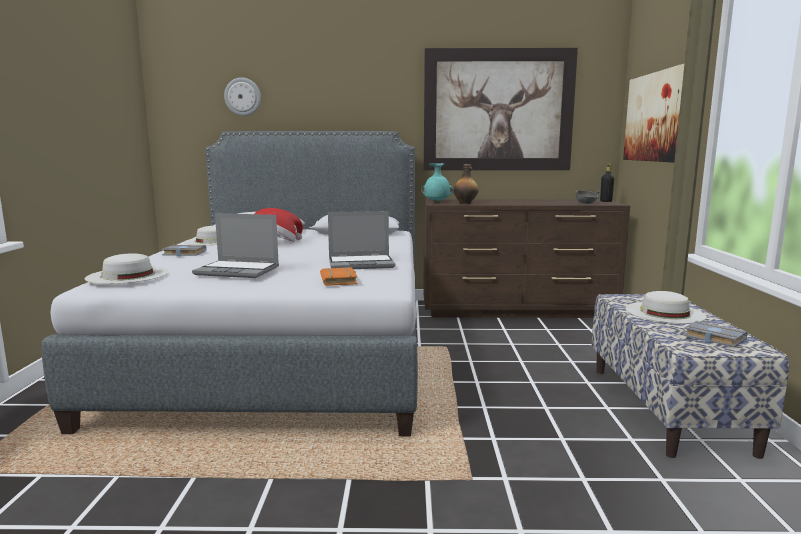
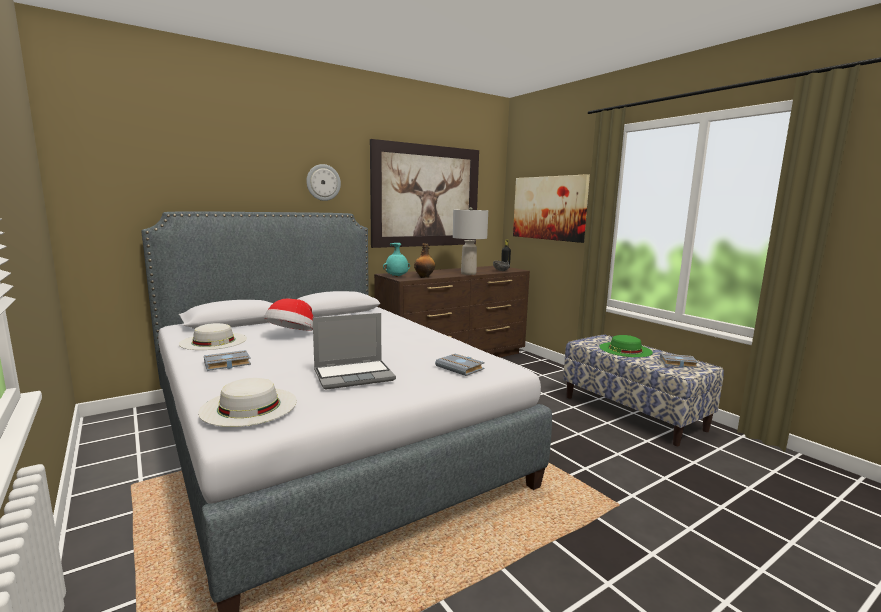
camera: 35 degrees left, 0 degrees up
(243, 97) = (184, 173): wall clock -> wall clock (323, 182)
(340, 280) = (461, 368): orange book -> grey book
(362, 264) = (431, 346): laptop -> none
(531, 203) = (468, 273): none -> grey table lamp
(664, 312) = (625, 349): white hat -> green hat

